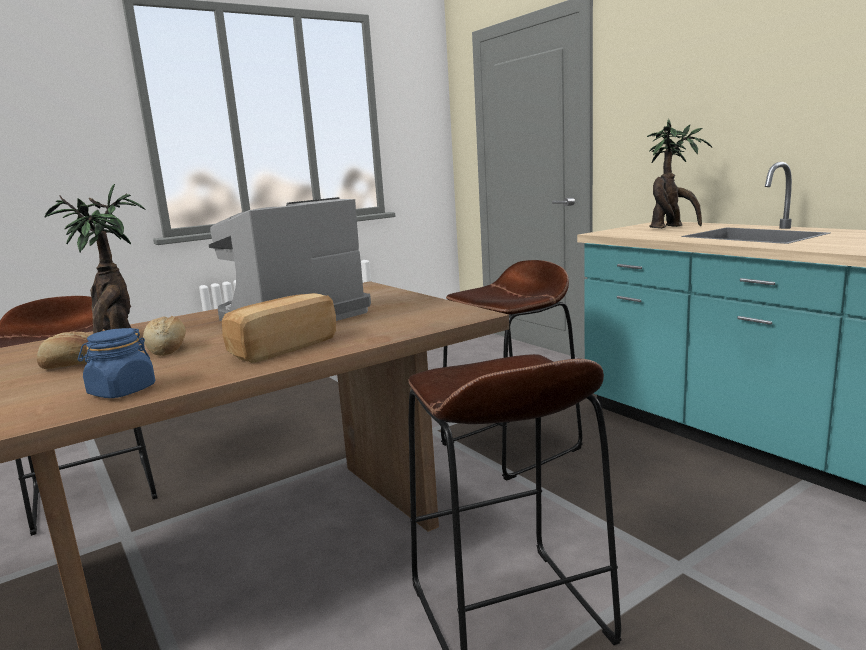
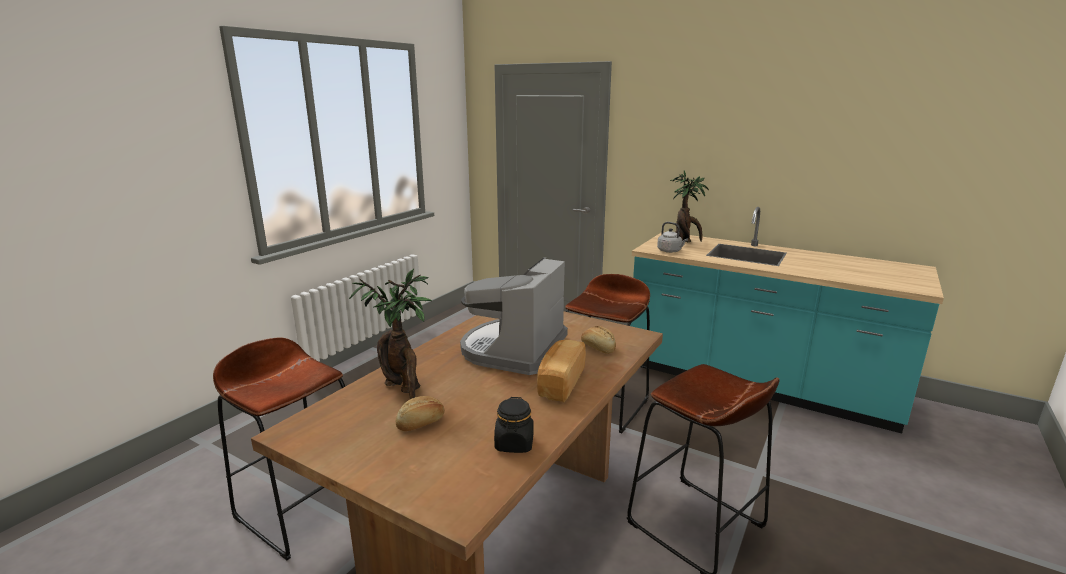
camera: 25 degrees left, 5 degrees up
(122, 391) = (514, 443): blue jar -> black jar
(167, 349) = (469, 395): bread -> bread (598, 347)
(632, 234) = (670, 251): none -> grey kettle

